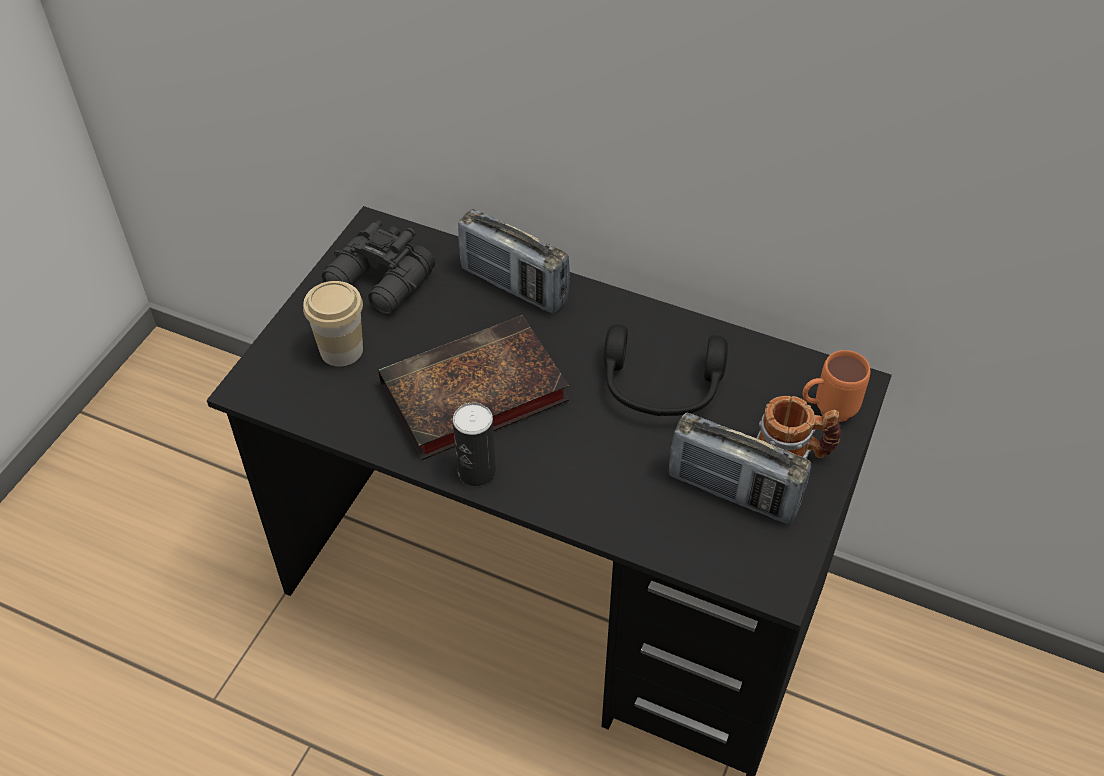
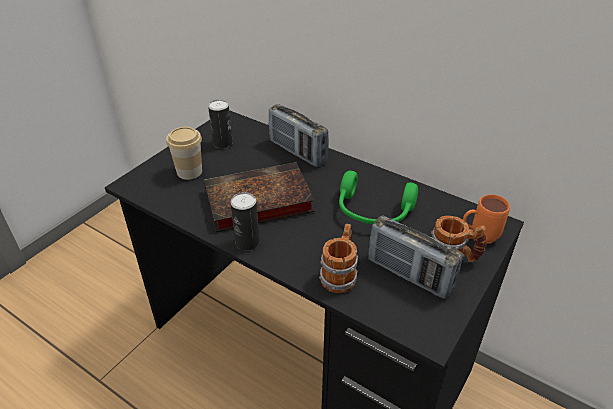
camera: 10 degrees right, 10 degrees down
(380, 283) = (223, 143): black binoculars -> can
(631, 505) = (340, 274): none -> mug
(661, 388) = (373, 212): black headphones -> green headphones

